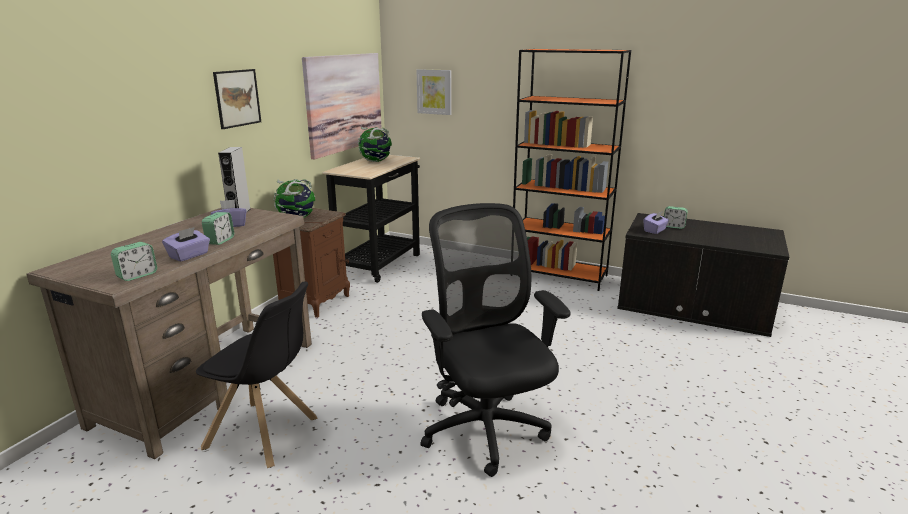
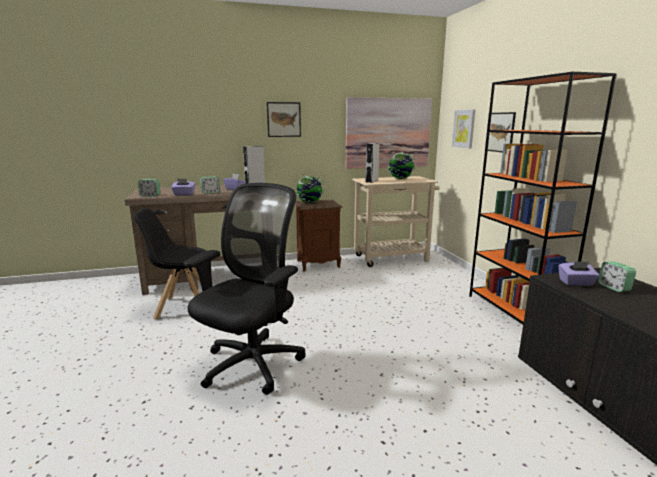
camera: 50 degrees right, 5 degrees down
(266, 434) = (182, 307): black chair -> black chair turned 105 degrees clockwise
(359, 171) = (371, 181): none -> grey speaker
(380, 264) = (392, 258): black cart -> beige cart
(495, 97) = (500, 132): none -> picture

